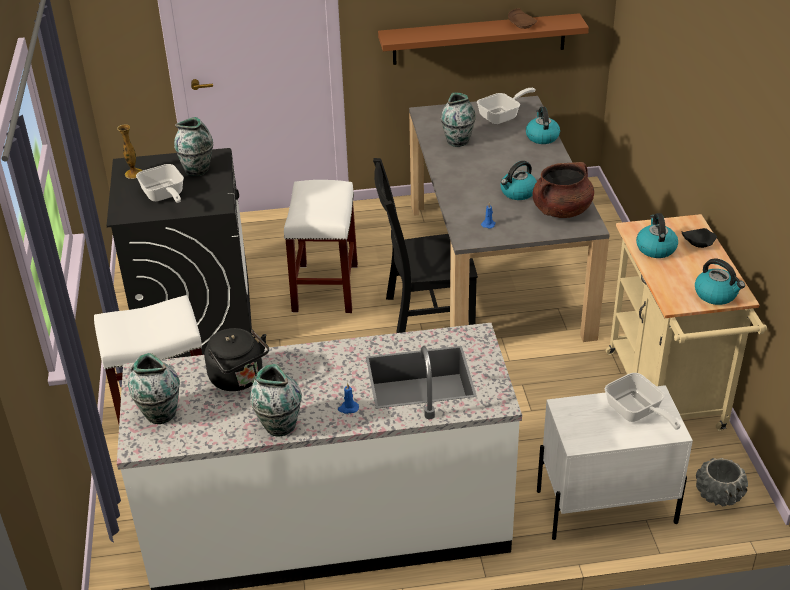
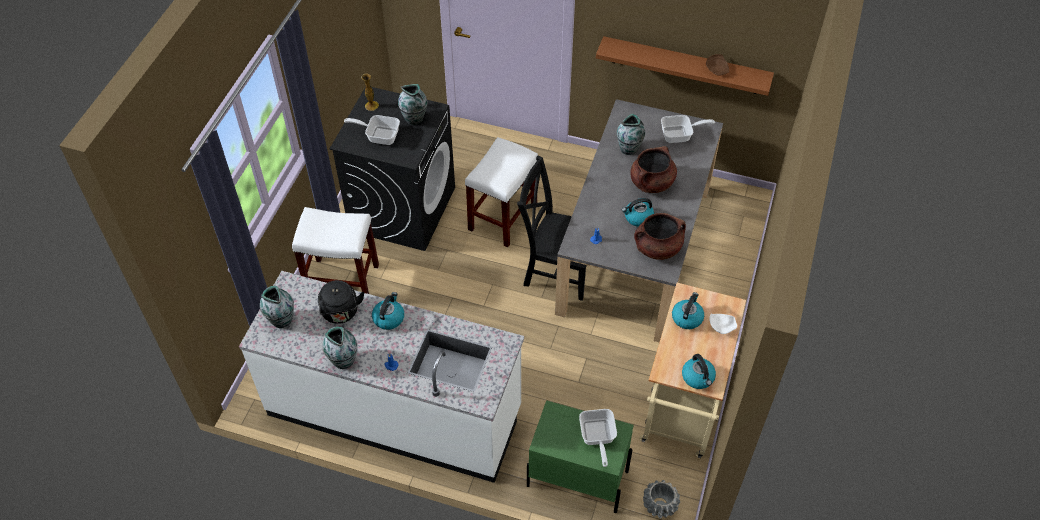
camera: 25 degrees right, 15 degrees up
(164, 196) = (379, 135): frying pan -> frying pan turned 105 degrees clockwise
(507, 161) = (651, 183): none -> brown cooking pot
(542, 137) = (695, 168): kettle -> kettle (388, 318)
(605, 506) = (577, 478): white nightstand -> green nightstand
(697, 243) = (721, 326): black plate -> white plate

